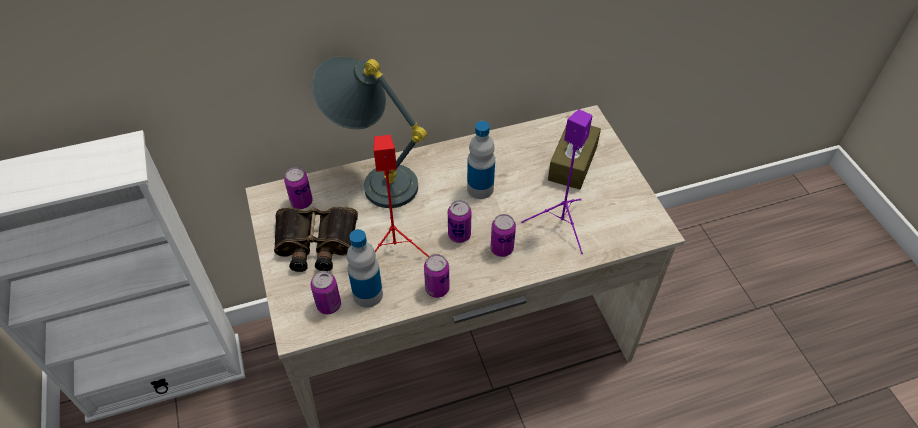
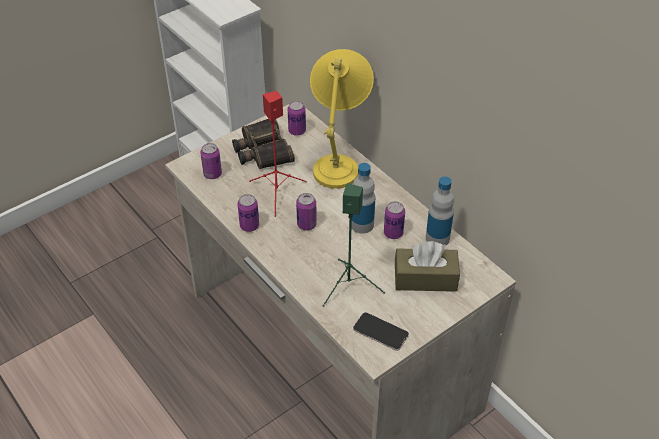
camera: 70 degrees right, 5 degrees down
(368, 294) = (229, 191): bottle -> bottle (437, 238)
(374, 179) = (339, 161): grey table lamp -> yellow table lamp
(502, 248) = (304, 253): can -> can (393, 233)
(562, 225) = (348, 286): purple speaker -> green speaker
(629, 217) = (380, 332): none -> phone

